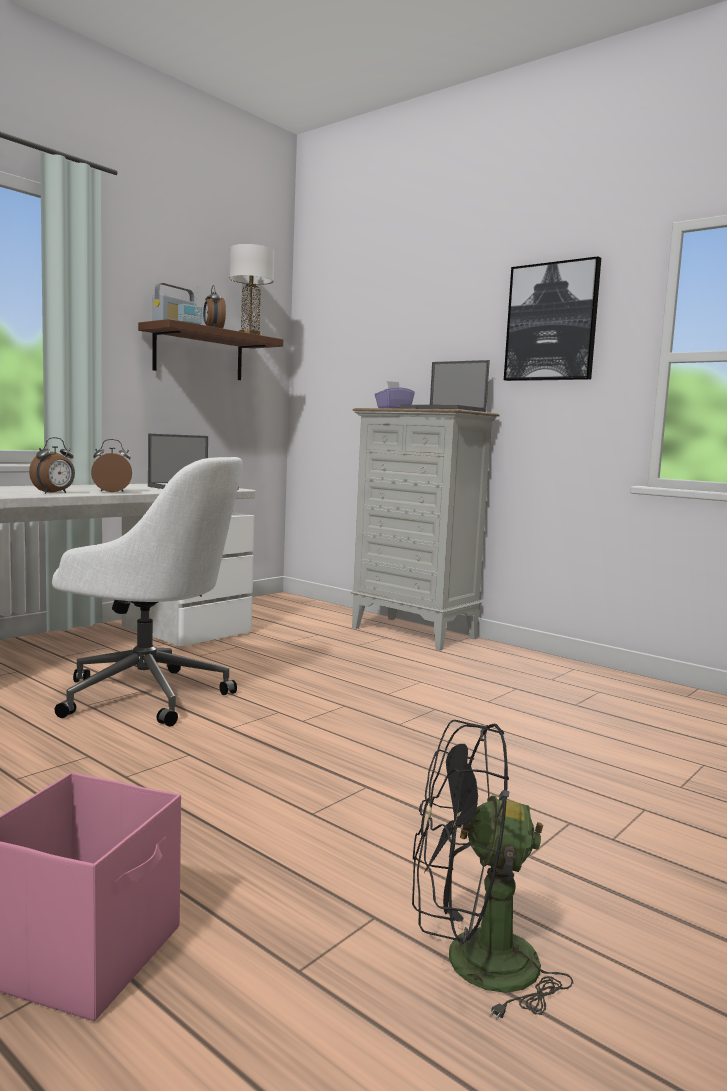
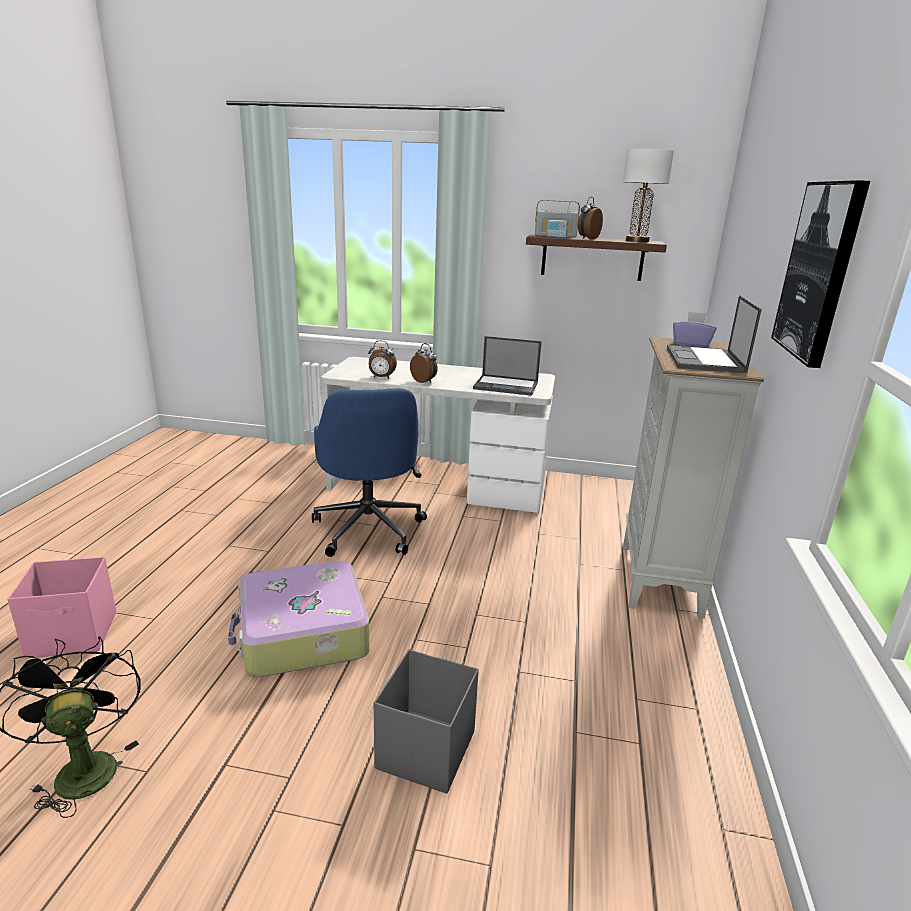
camera: 60 degrees right, 15 degrees up
(147, 696) = (369, 530): white office chair -> blue office chair
(322, 771) = (302, 633): none -> suitcase
(567, 757) = (424, 751): none -> grey storage box

